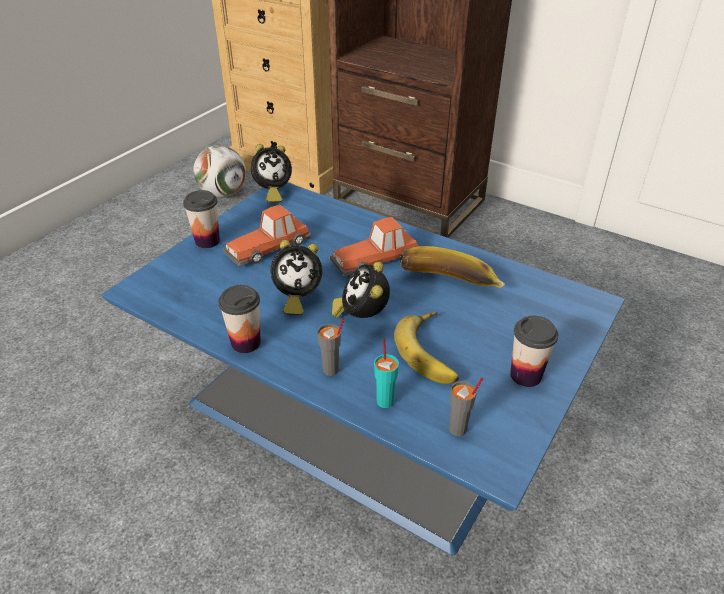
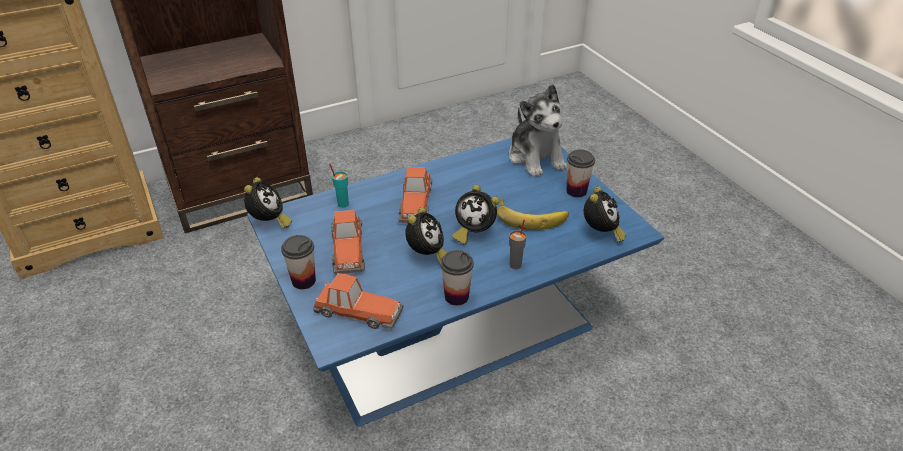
camera: 60 degrees left, 0 degrees up
(185, 286) = (357, 311): none -> toy car
(223, 193) = (68, 302): football -> none
(385, 401) = (559, 252): turquoise cup -> turquoise cup (343, 204)
(448, 285) = (473, 184): banana -> none
(458, 429) = (601, 233): grey cup -> alarm clock
(556, 315) = (536, 157): none -> plush toy

